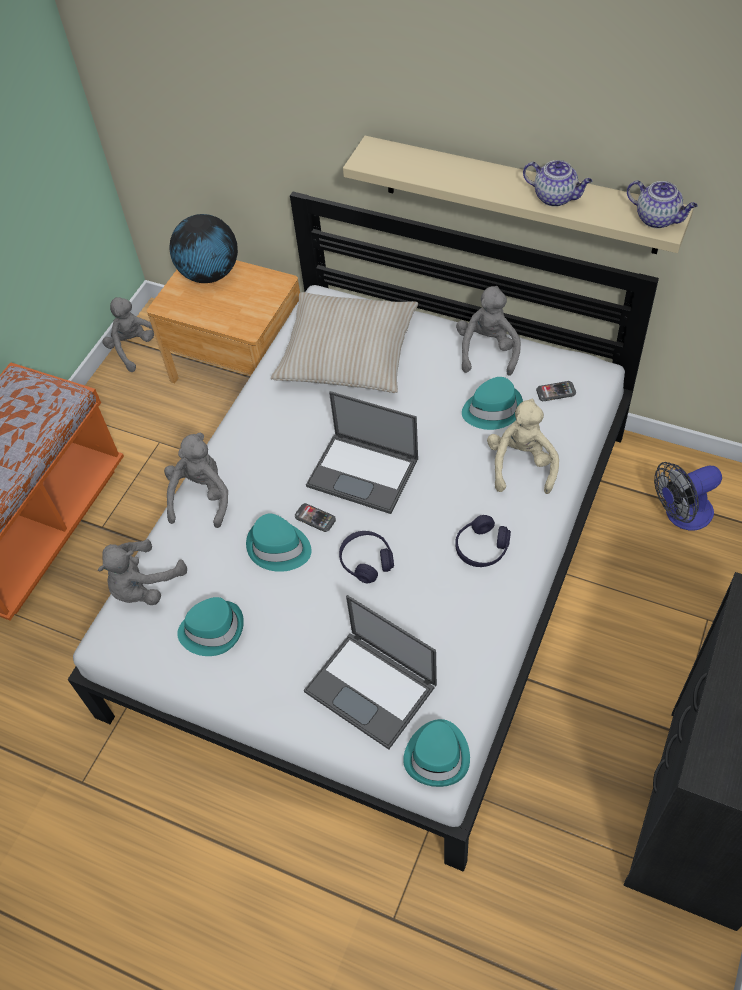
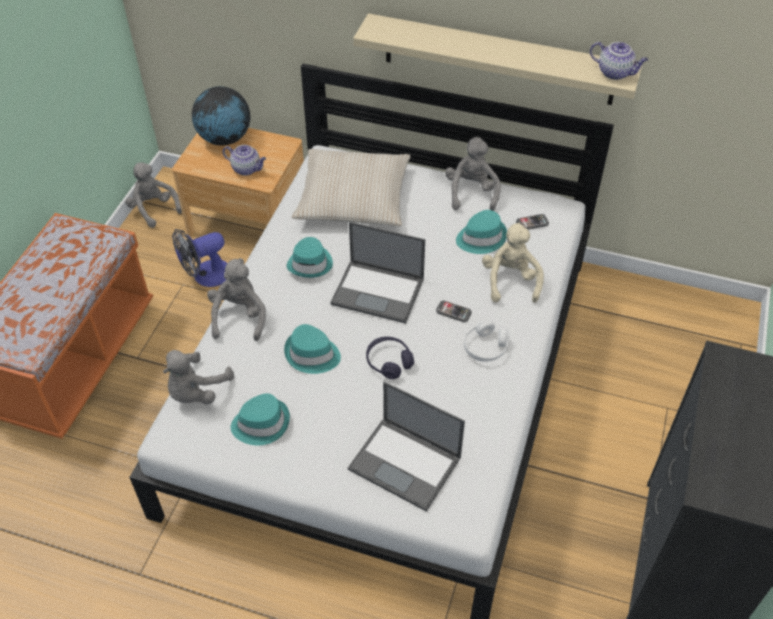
camera: 10 degrees left, 5 degrees down
(315, 518) = (341, 330): phone -> phone (453, 312)
(438, 755) = (468, 513): turquoise hat -> turquoise hat (310, 263)
(482, 548) = (485, 347): purple headphones -> white headphones
(556, 197) = (531, 58): teapot -> teapot (247, 169)
(681, 515) = (636, 327): fan -> fan (205, 276)

